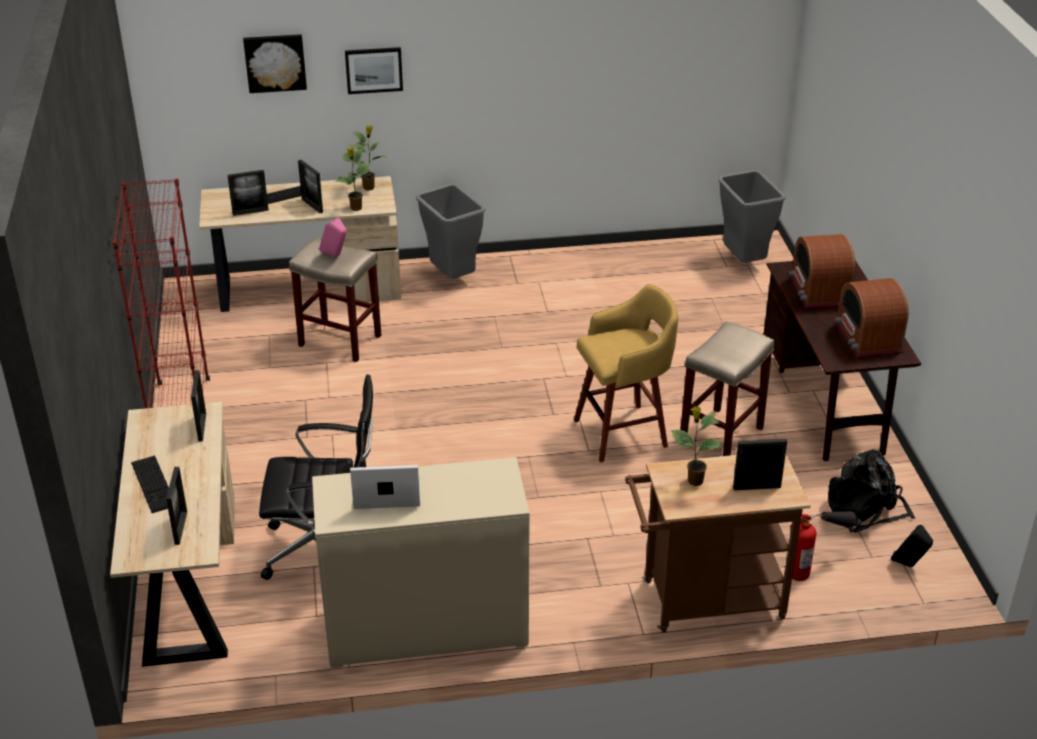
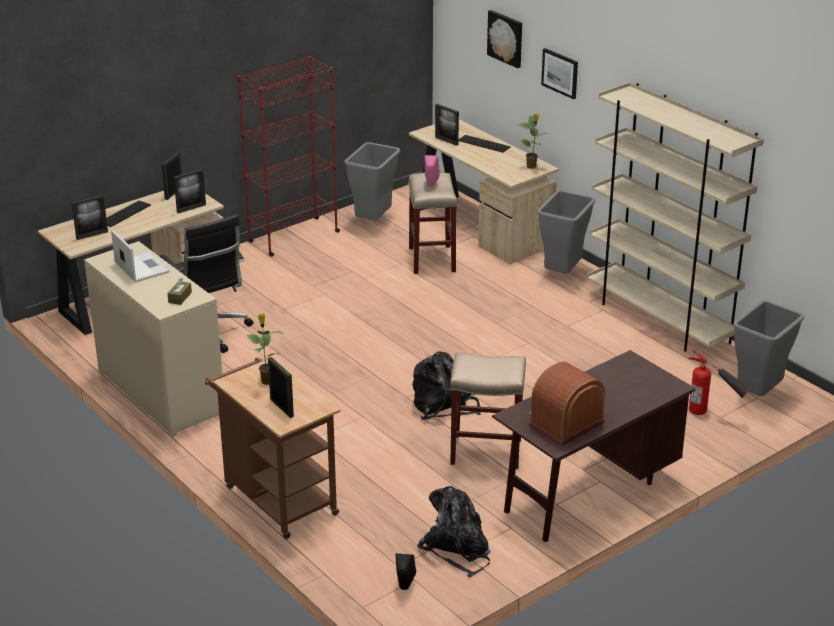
camera: 60 degrees right, 5 degrees down
(215, 349) = (373, 222): none -> grey trash can
(312, 206) = (481, 156): picture frame -> picture frame (174, 193)
(356, 208) = (497, 171): potted plant -> none
(490, 482) = (180, 297): none -> brown tissue box
(584, 260) = (659, 320): none -> beige bookcase
(623, 433) = (444, 406): yellow stool -> black backpack
(814, 566) = (362, 539): fire extinguisher -> fire extinguisher (713, 415)
(818, 291) = (613, 384): radio -> none

